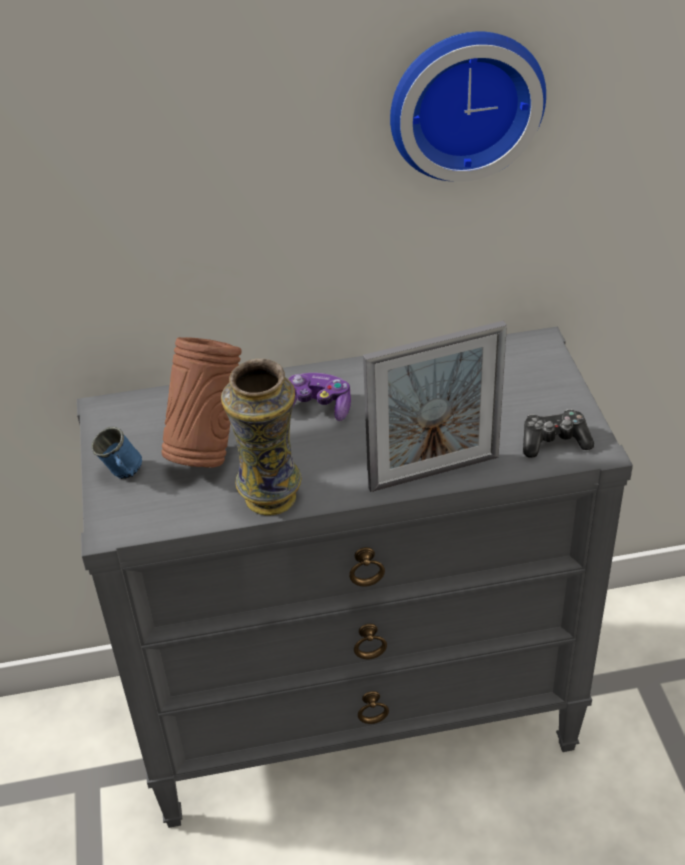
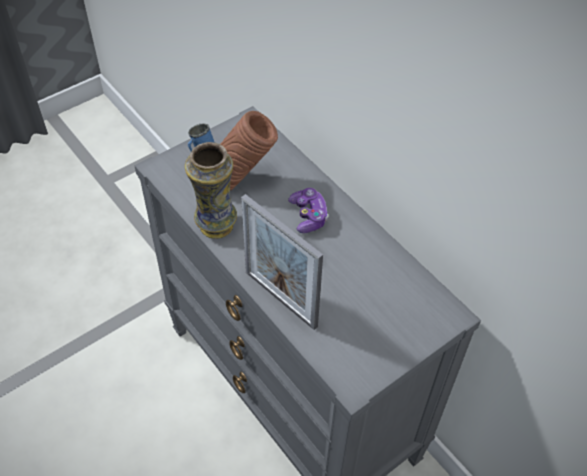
camera: 60 degrees right, 10 degrees up
(464, 102) = (470, 121): wall clock -> none
(554, 441) = (348, 358): game controller -> none

